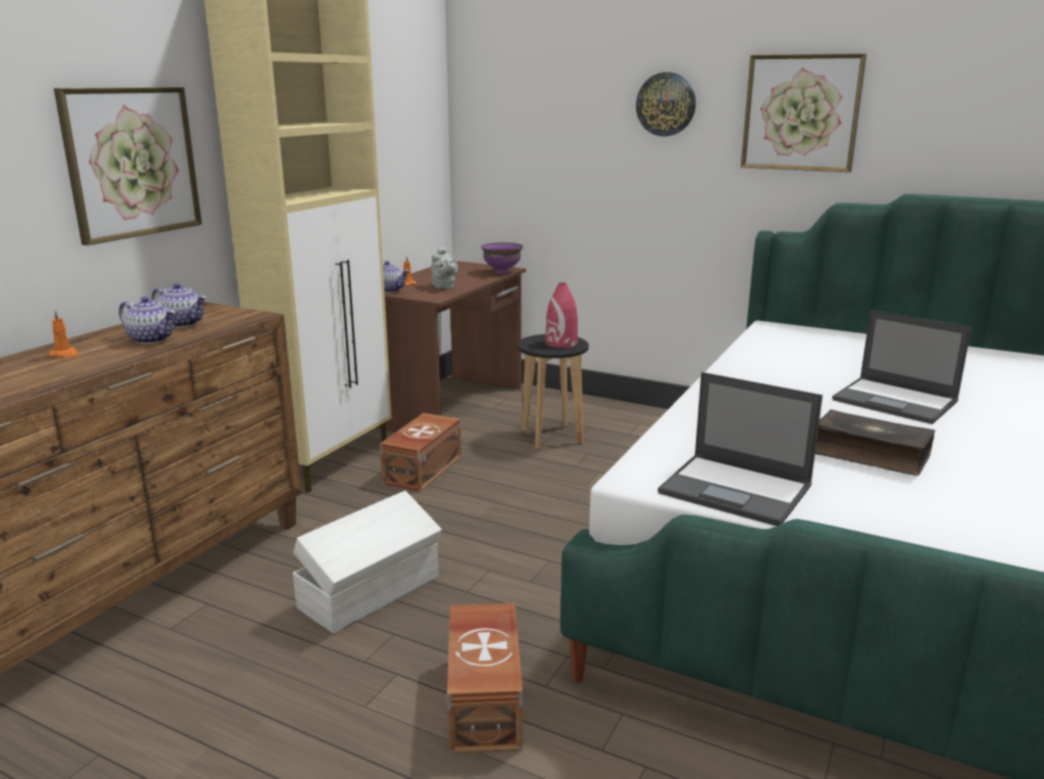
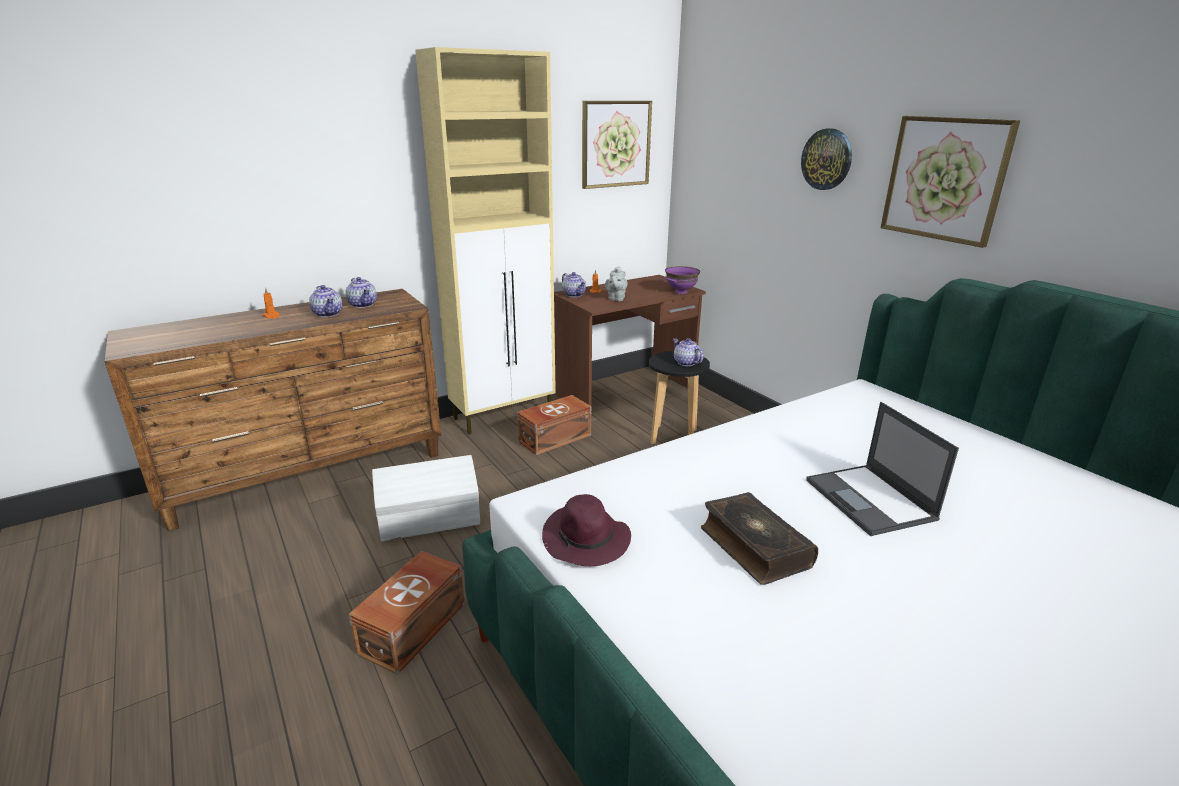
camera: 30 degrees right, 5 degrees up
(131, 162) = (351, 190): picture -> picture (615, 144)
(561, 343) = (685, 363): red vase -> teapot
(737, 490) = (586, 540): laptop -> purple hat

